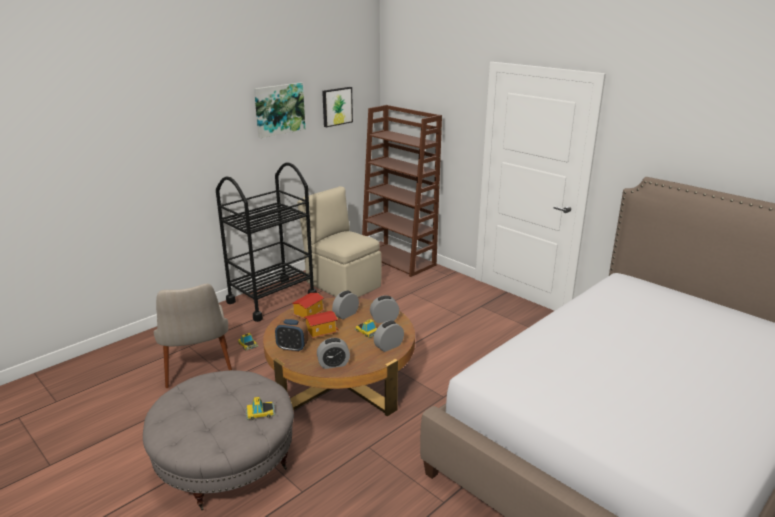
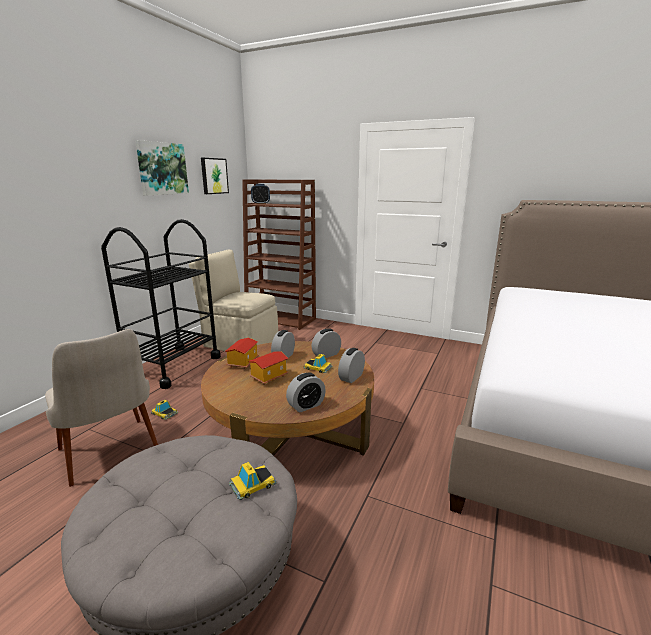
camera: 20 degrees left, 5 degrees down
(292, 348) = (245, 398): alarm clock -> alarm clock (261, 203)

